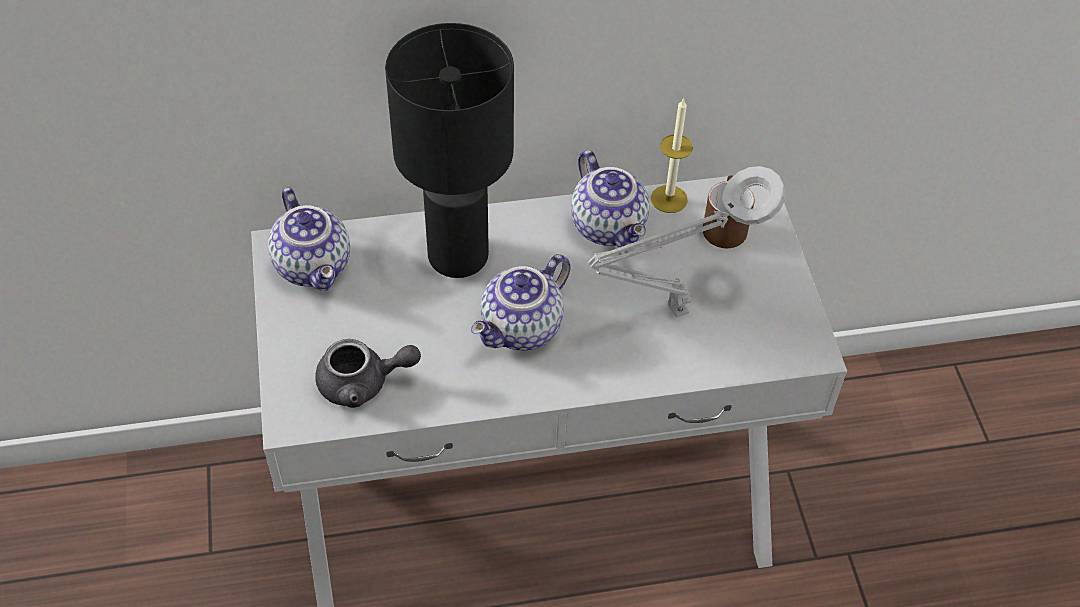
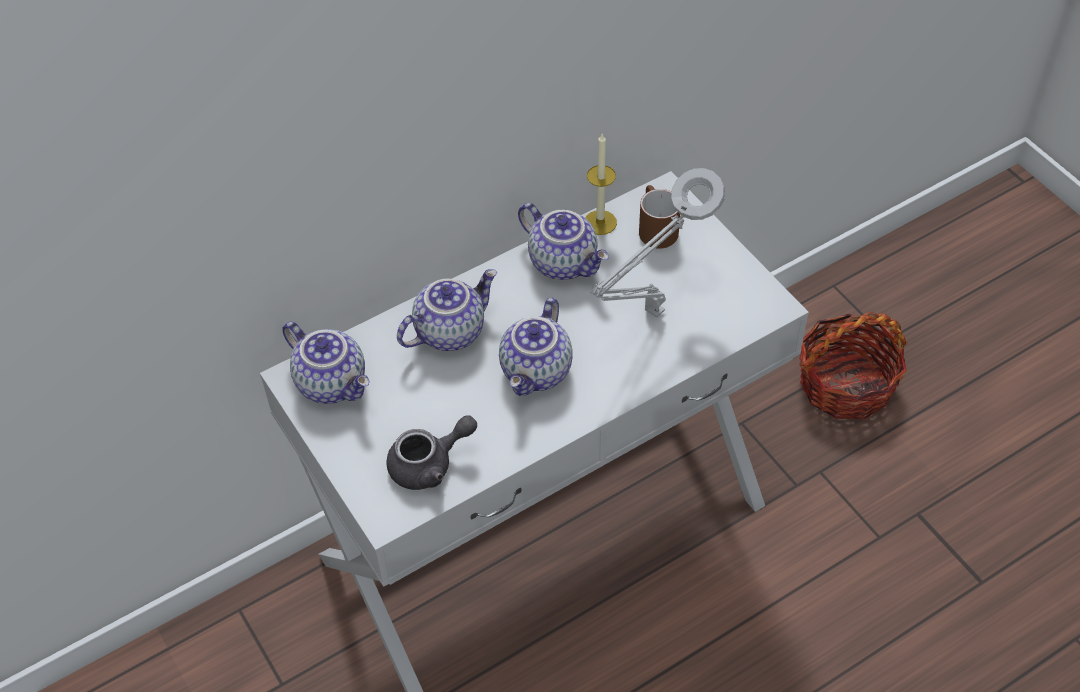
camera: 20 degrees left, 0 degrees up
(456, 255) = (449, 330): black table lamp -> teapot
(919, 472) = (845, 385): none -> basket

